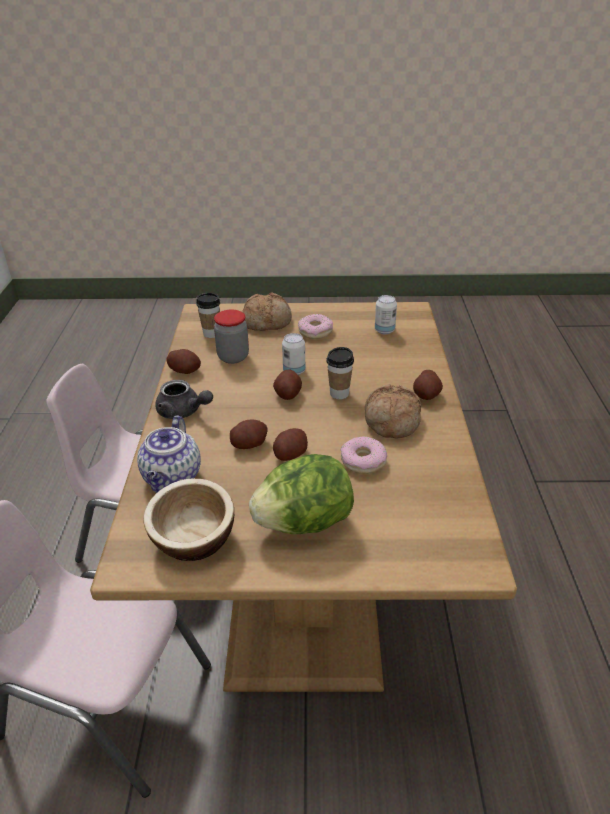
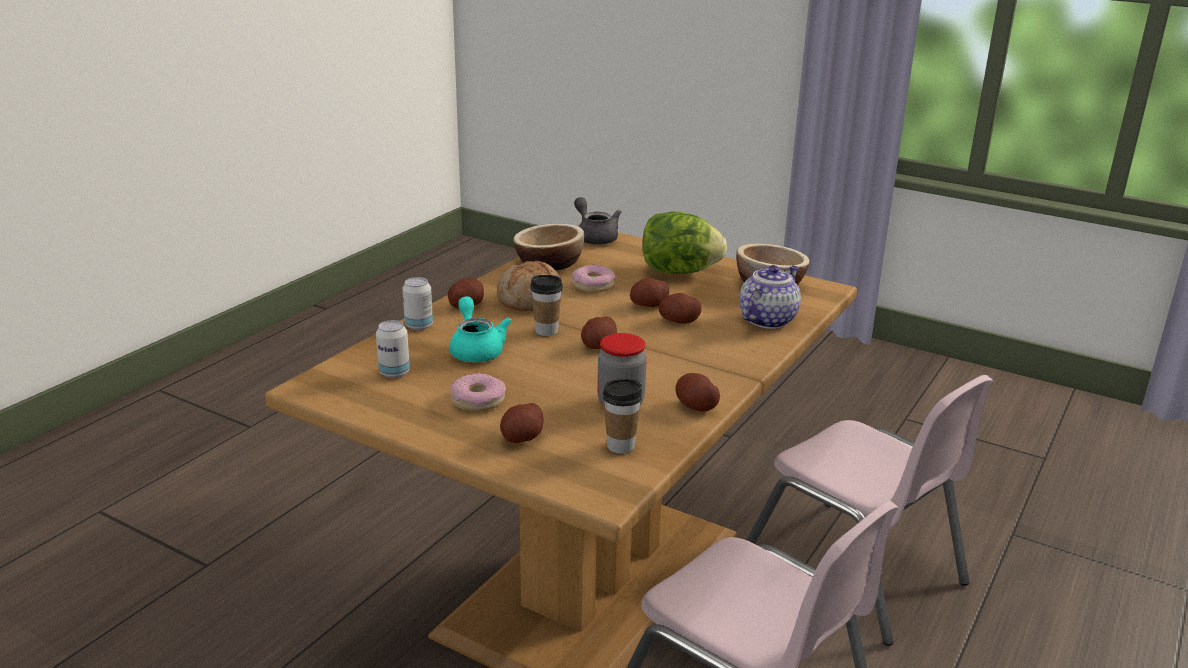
camera: 150 degrees left, 10 degrees down
(183, 412) = (726, 364): grey teapot -> grey teapot (594, 237)
(267, 321) = (522, 438): bread -> potato
(294, 371) = (565, 364): can -> can (419, 326)
(363, 361) = (476, 349): none -> turquoise teapot
(436, 475) = (549, 264): none -> bowl

